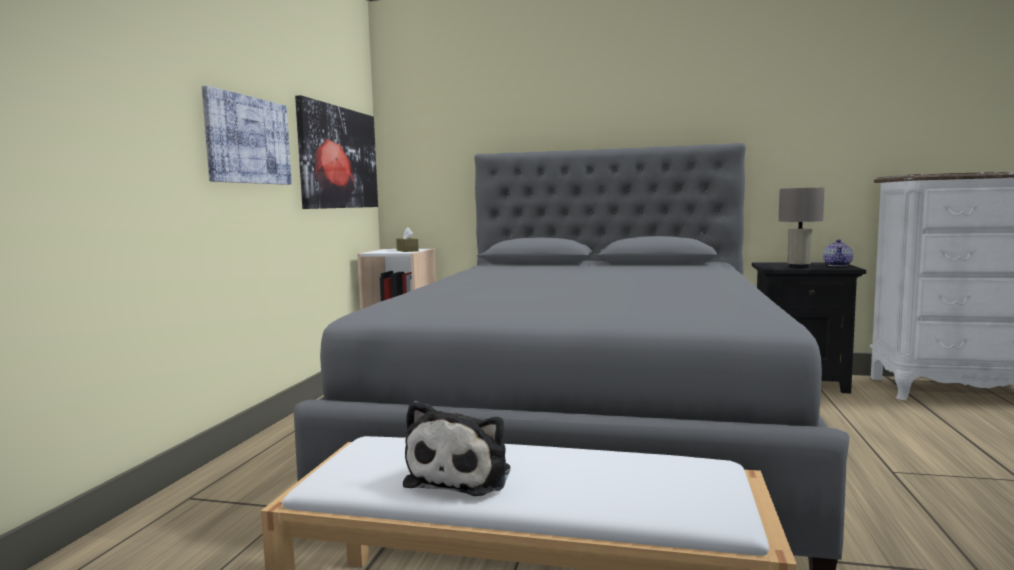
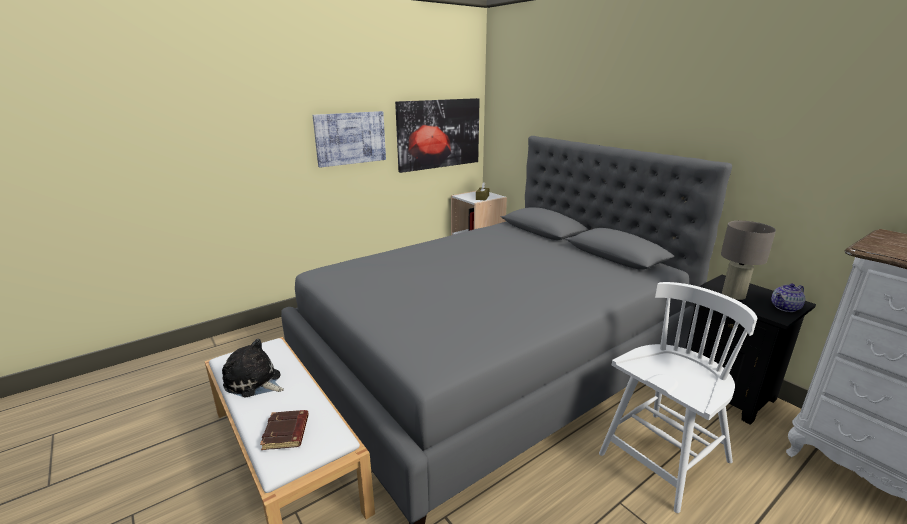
camera: 40 degrees right, 15 degrees up
(462, 475) = (254, 383): plush toy -> plush toy turned 60 degrees clockwise
(654, 488) = (287, 433): none -> brown book
(854, 433) = (663, 459): none -> white chair

